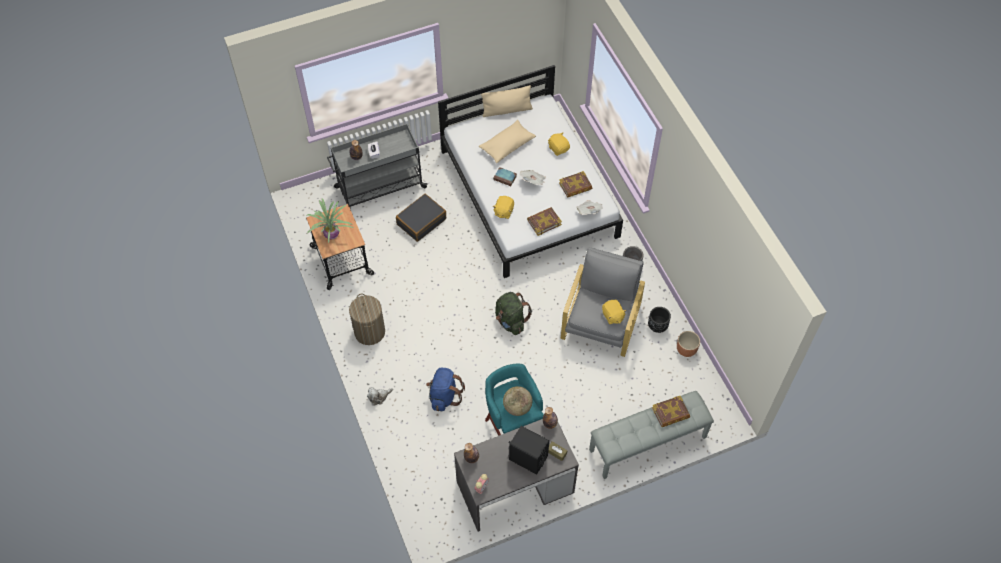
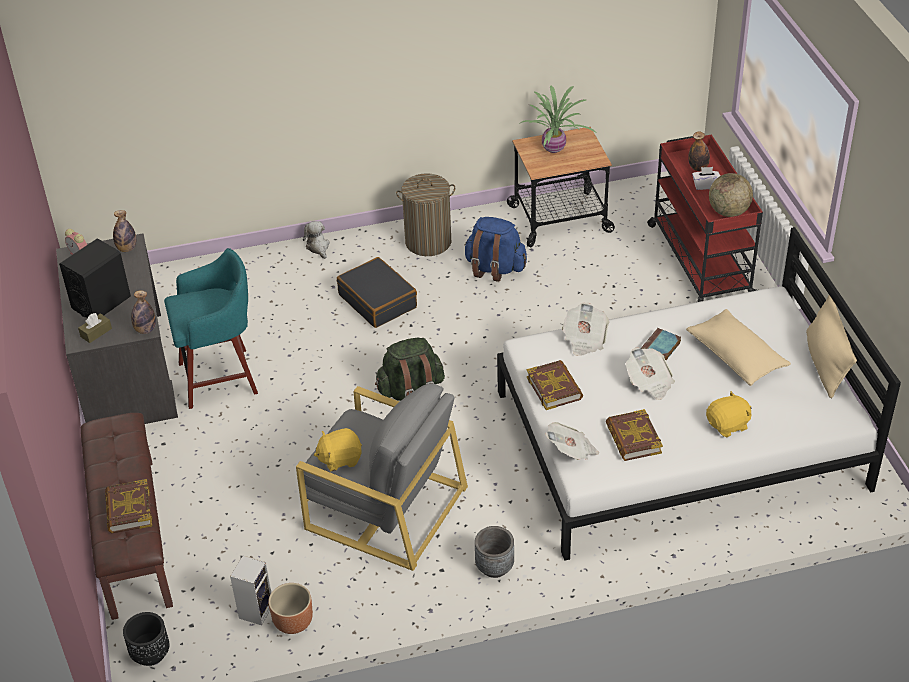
camera: 100 degrees right, 15 degrees down
(379, 188) = (700, 260): grey cart -> red cart
(421, 221) = (626, 303): black suitcase -> black suitcase (378, 301)
(444, 396) = (298, 310): blue backpack -> blue backpack (494, 268)
(503, 211) = (584, 340): yellow plush toy -> newspaper
(517, 407) = (194, 308): globe -> globe (728, 212)
(648, 444) = (131, 536): grey bench -> brown bench
(657, 326) = (353, 586): black planter -> black planter (150, 654)
(683, 368) = (256, 610): none -> speaker

